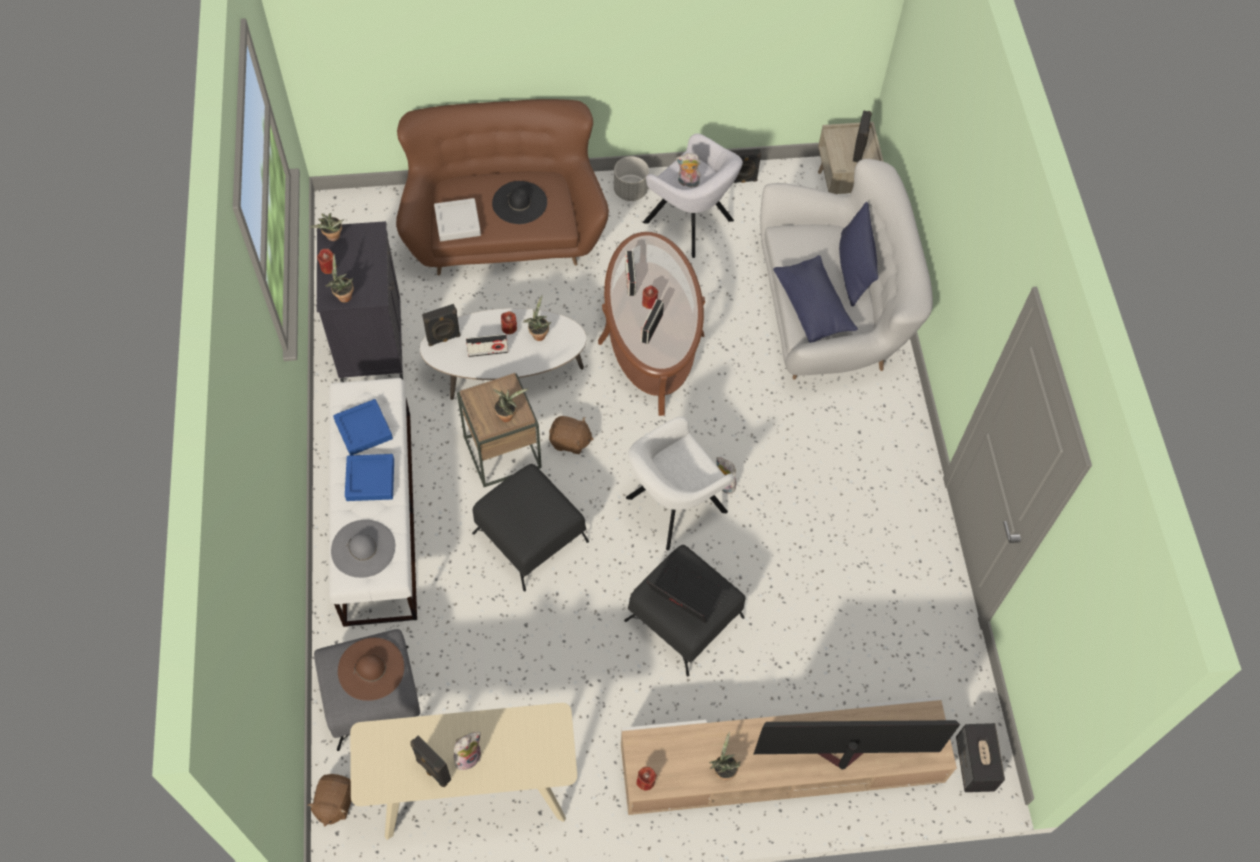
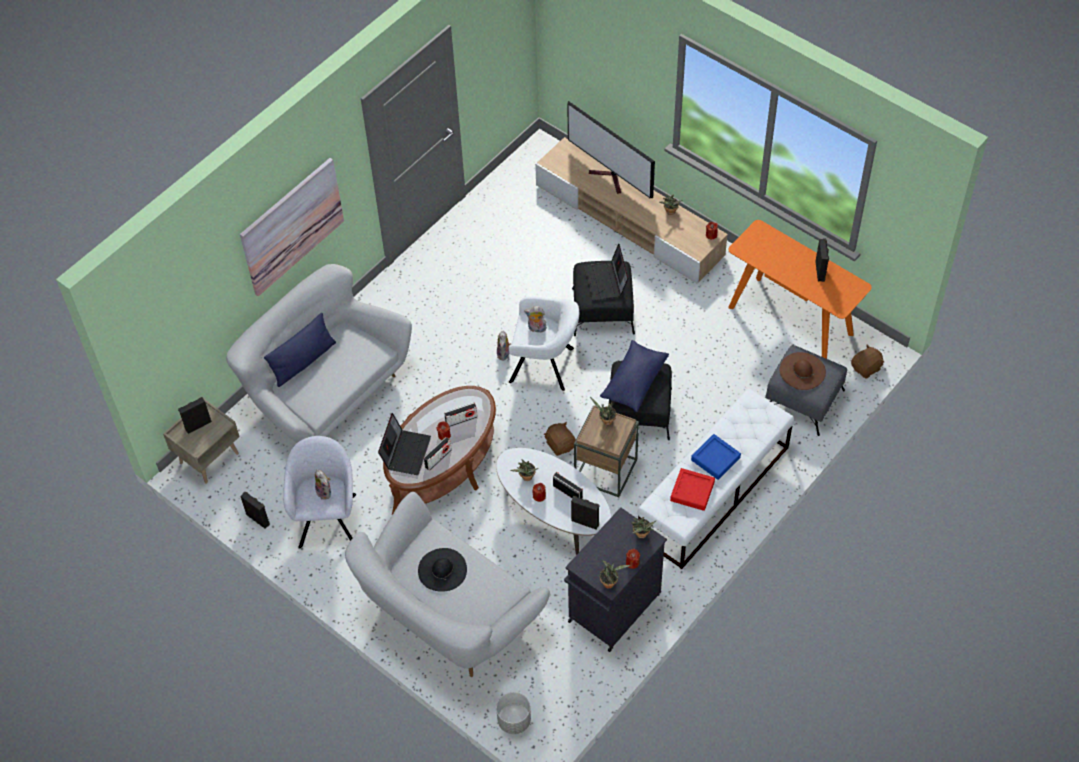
camera: 130 degrees left, 5 degrees down
(363, 429) = (692, 491): blue tray -> red tray
(363, 548) = (754, 424): grey hat -> none
(457, 222) = (496, 589): grey tray -> none
(467, 756) = (798, 265): plush toy -> plush toy (536, 329)
(473, 792) = (791, 320): beige console table -> orange console table
(504, 230) = (448, 616): brown sofa -> white sofa
(630, 190) = (335, 574): grey planter -> grey planter (514, 720)
(664, 263) = (405, 452): none -> laptop
(813, 307) = (357, 359): blue pillow -> blue pillow (634, 382)
(962, 226) = (292, 226): none -> picture
(974, 765) = (542, 155): speaker -> none

